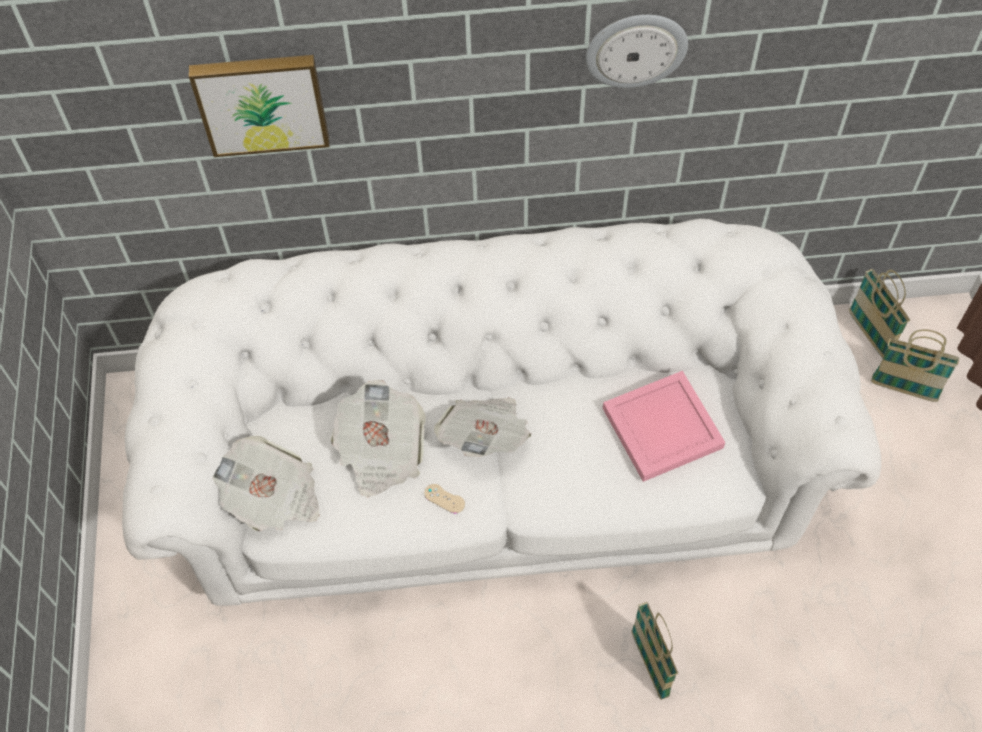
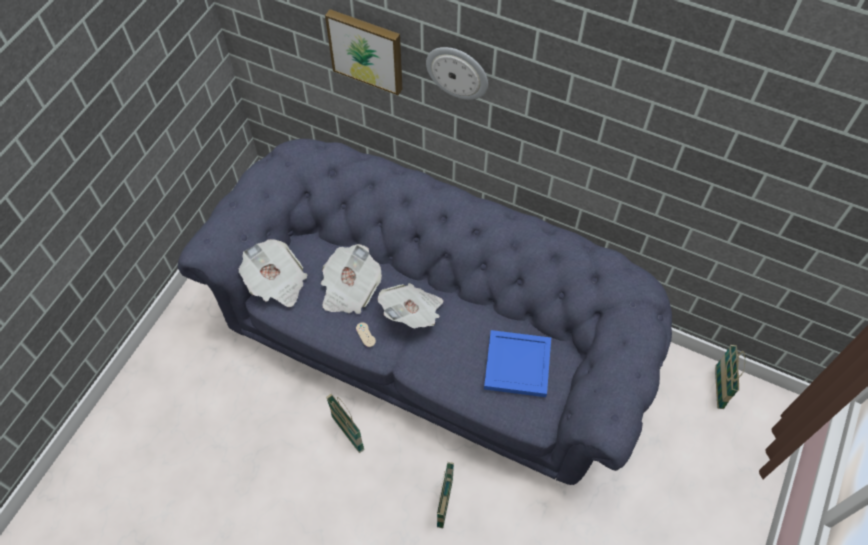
camera: 30 degrees right, 0 degrees up
(494, 468) = (433, 340): white sofa -> blue sofa
(636, 49) = (597, 119): wall clock -> wall clock (457, 72)
(663, 426) = (518, 364): pink tray -> blue tray
(903, 389) = (718, 434): basket -> basket (348, 433)

